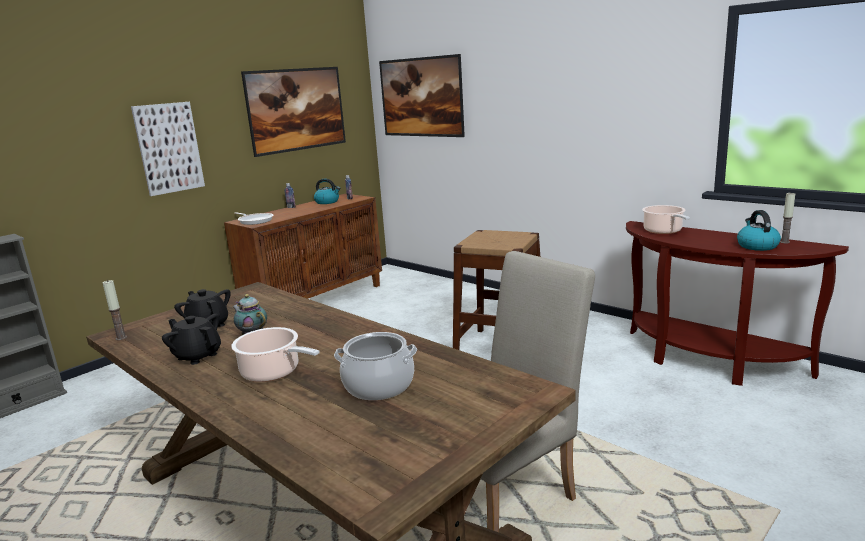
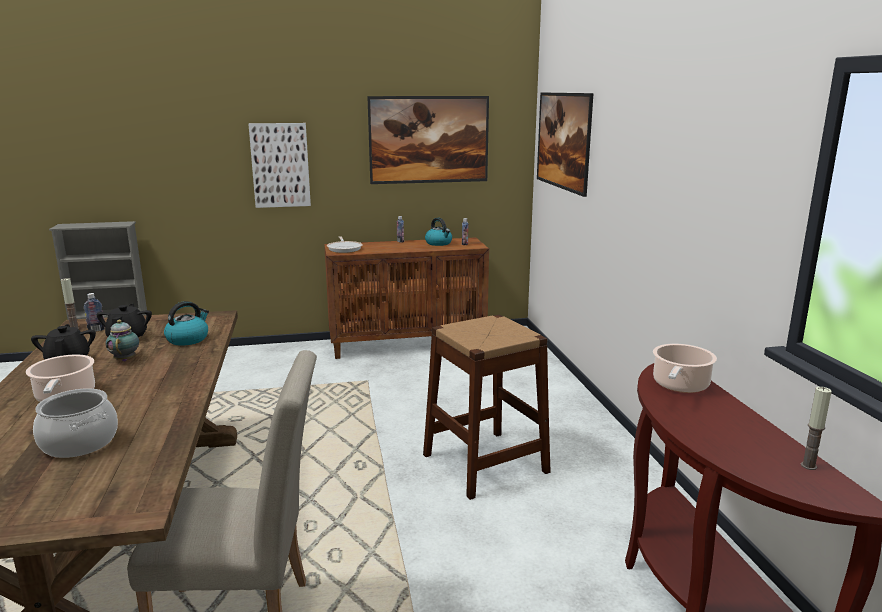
camera: 35 degrees right, 0 degrees up
(152, 331) = (96, 330): none -> bottle
(756, 246) = (748, 454): kettle -> kettle (188, 339)

